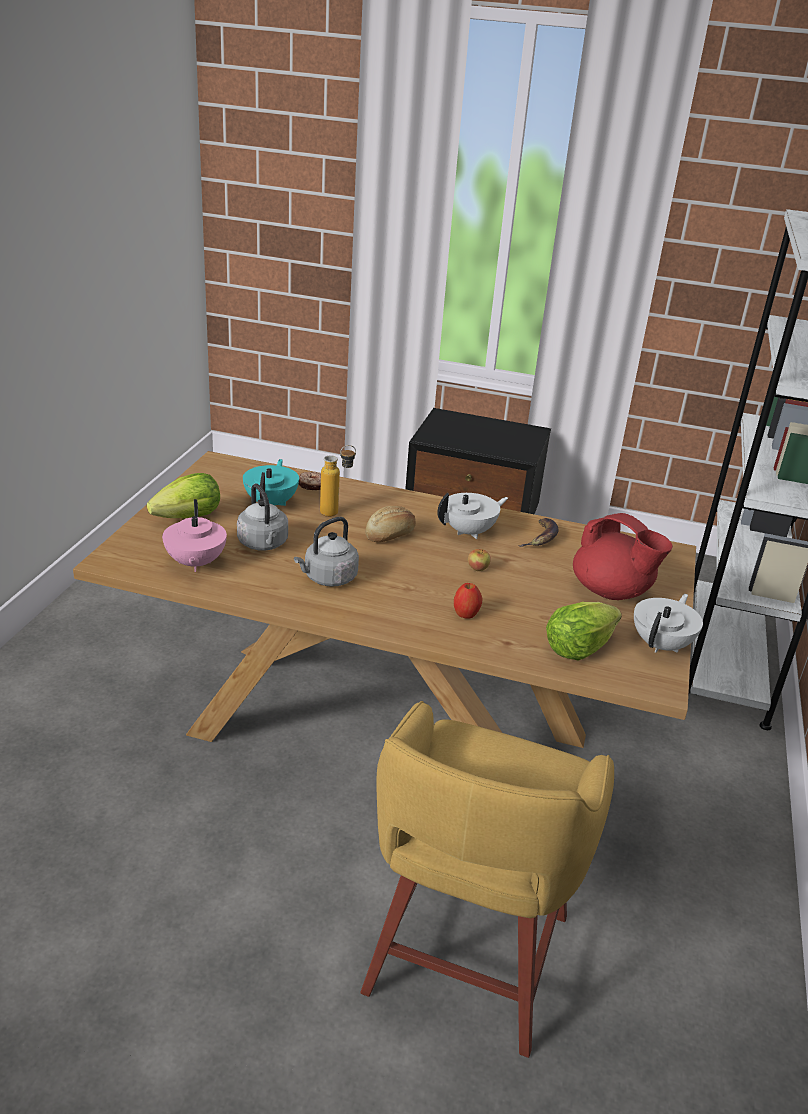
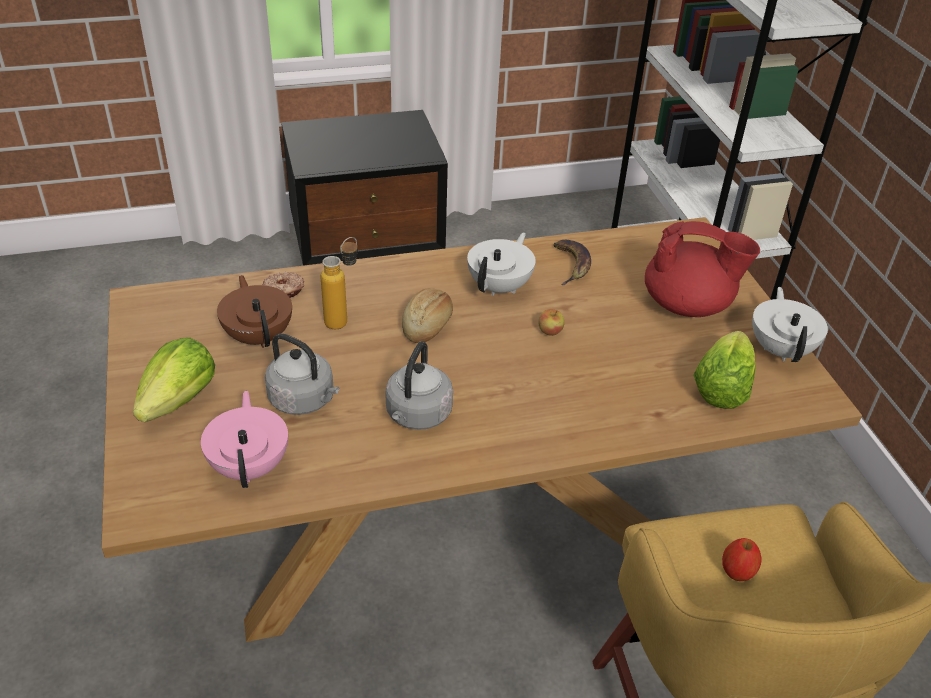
camera: 30 degrees left, 10 degrees up
(195, 563) = (250, 466): pink teapot -> pink teapot turned 150 degrees counterclockwise
(272, 503) = (259, 336): turquoise teapot -> brown teapot
(466, 614) = (591, 396): apple -> apple (737, 572)

